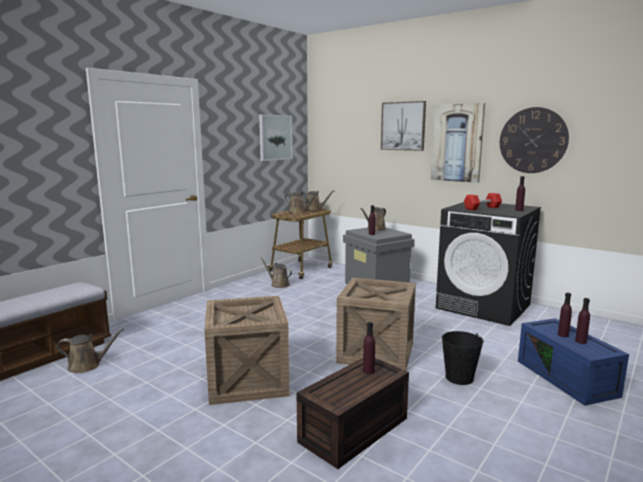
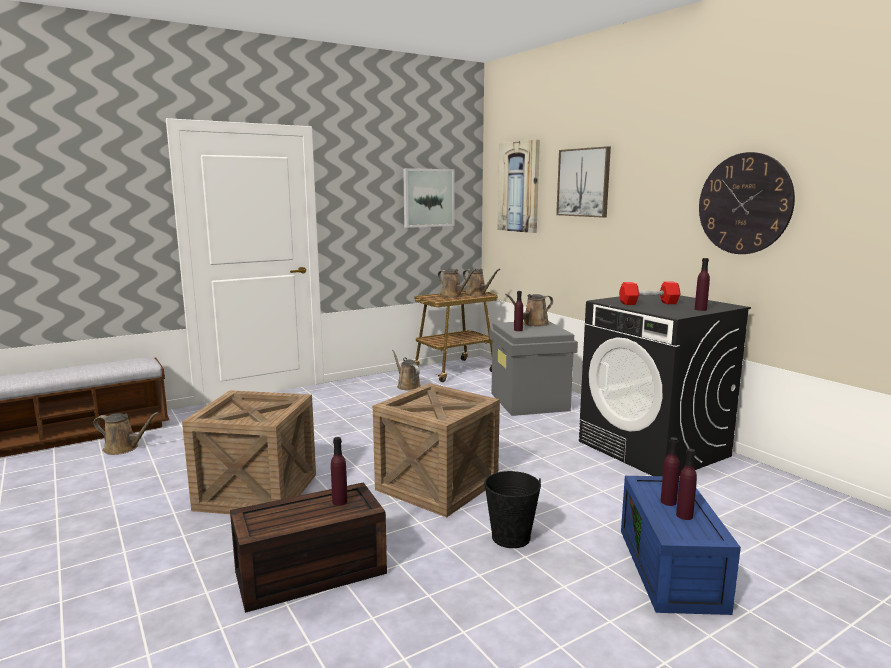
camera: 20 degrees right, 0 degrees up
(457, 143) = (646, 207): picture -> picture (519, 187)

